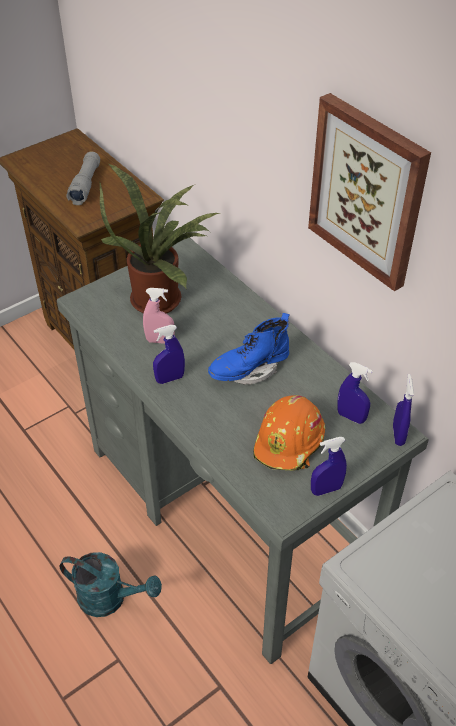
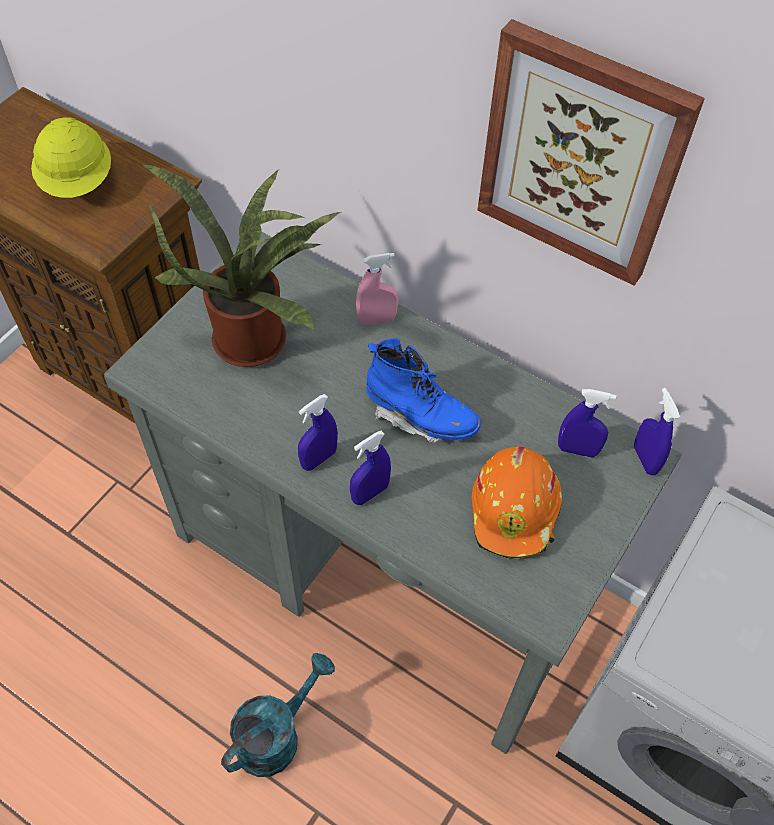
camera: 20 degrees left, 10 degrees up
(85, 185) = (78, 182): grey flashlight -> yellow hard hat
(110, 598) = (276, 734): turquoise watering can -> turquoise watering can turned 45 degrees counterclockwise
(160, 341) = (281, 403): pink spray bottle -> pink spray bottle (377, 319)
(249, 370) = (420, 416): blue boot -> blue boot turned 105 degrees counterclockwise
(326, 489) = (588, 565): blue spray bottle -> blue spray bottle (370, 493)

